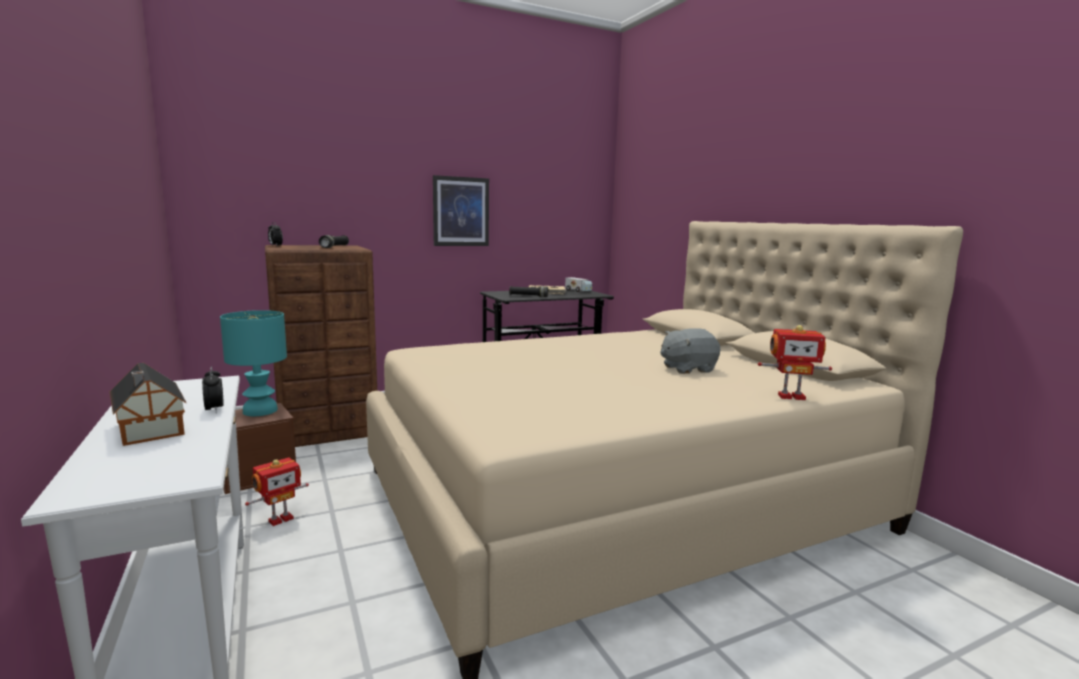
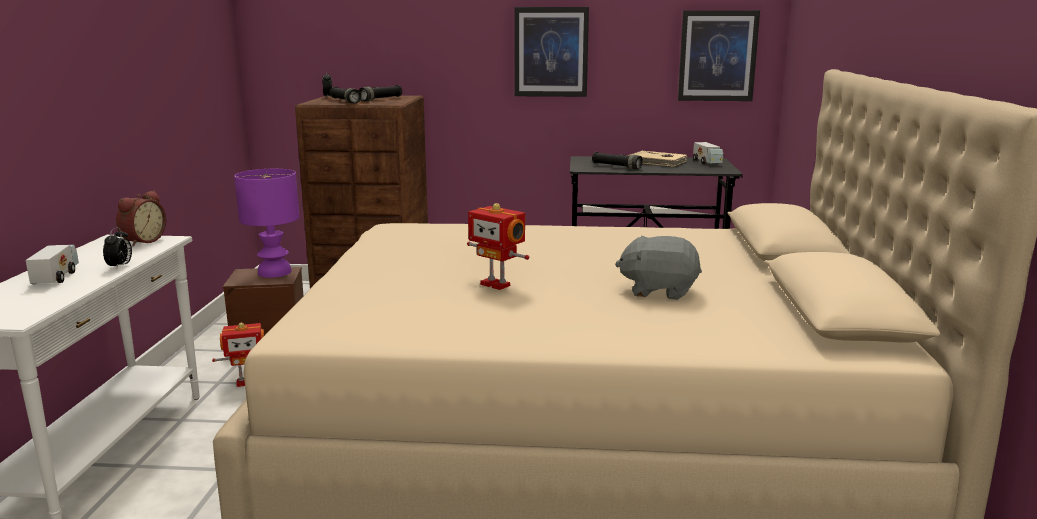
camera: 30 degrees right, 5 degrees up
(150, 429) = (56, 276): toy house -> toy truck
(190, 385) = (142, 241): none -> alarm clock
(261, 411) = (275, 272): turquoise table lamp -> purple table lamp
(307, 248) = (345, 101): none -> black flashlight
(573, 217) = (717, 56): none -> picture
(791, 396) = (715, 349): toy robot -> toy robot (496, 284)

